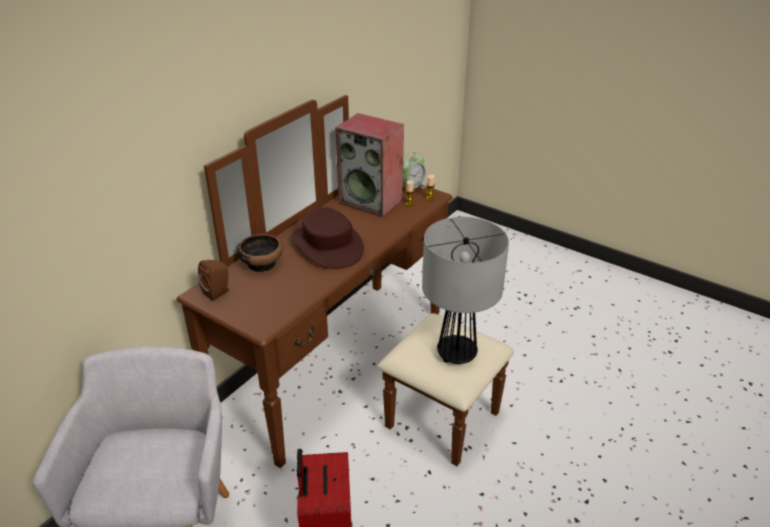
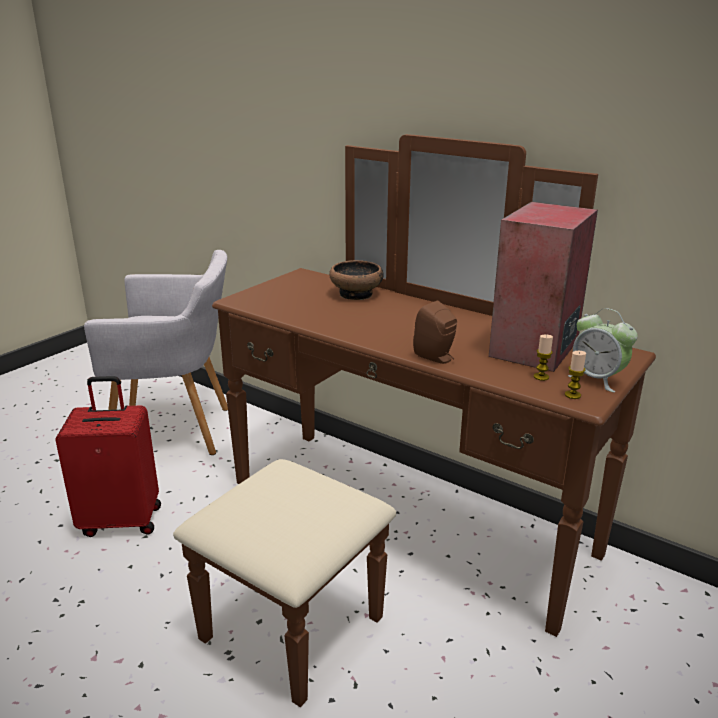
camera: 90 degrees right, 10 degrees down
(218, 292) = (303, 280): brown speaker -> brown speaker (436, 357)
(328, 245) = (399, 324): brown hat -> none
(456, 354) = (270, 513): table lamp -> none

